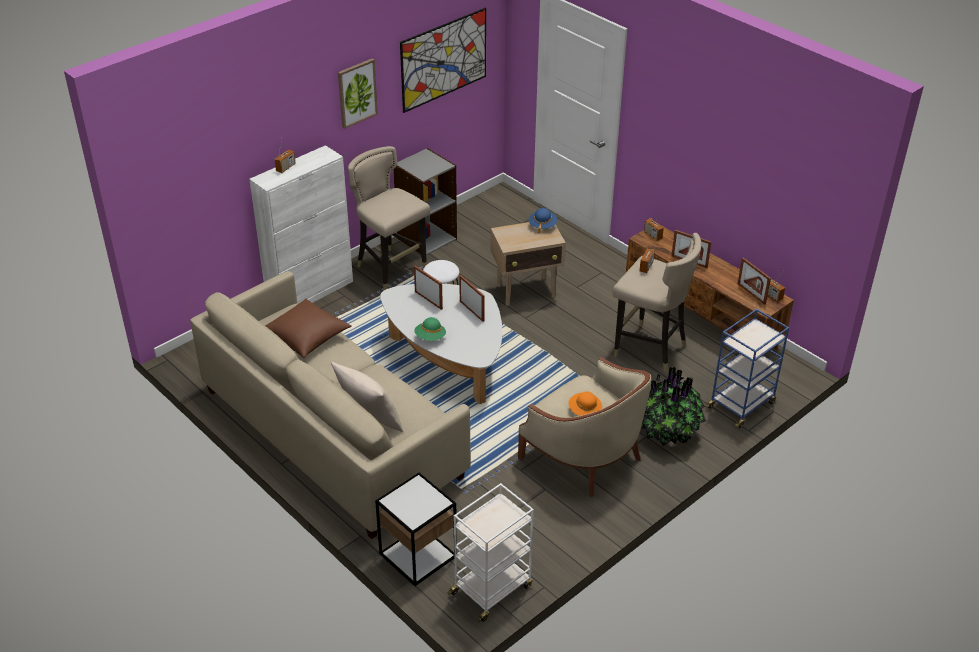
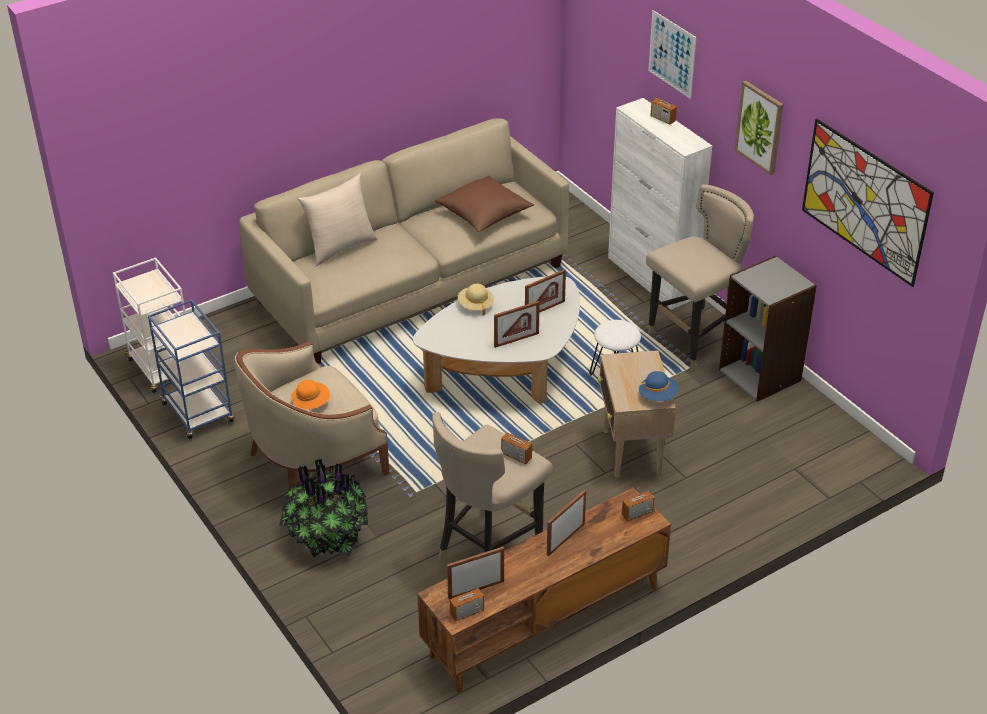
camera: 100 degrees right, 0 degrees up
(264, 119) = (672, 54): none -> picture
(418, 555) = (225, 327): side table -> none
(430, 337) = (475, 305): green hat -> beige hat
(741, 404) = (355, 621): blue cart -> blue cart (198, 414)

